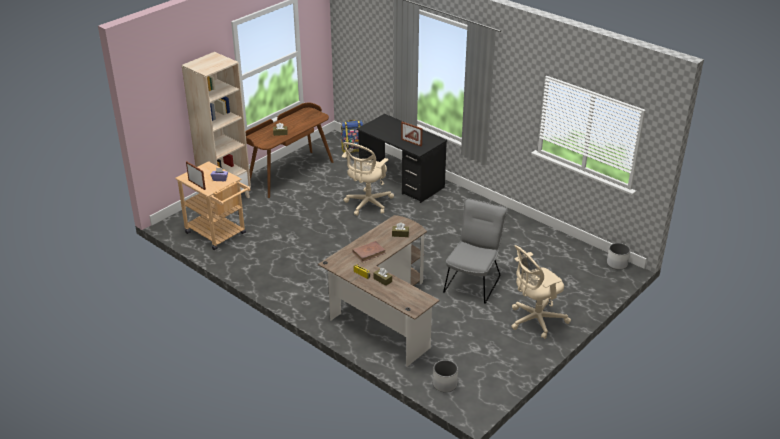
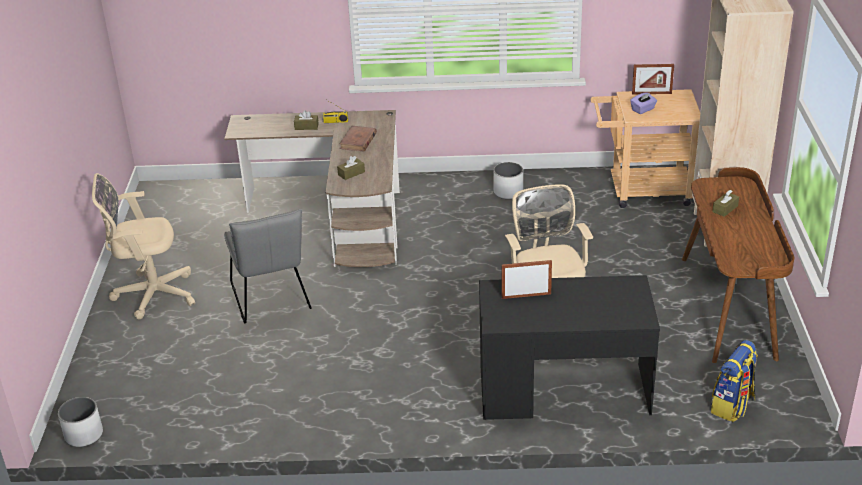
camera: 140 degrees right, 0 degrees up
(444, 384) = (198, 193): white planter -> white planter (508, 192)
(535, 320) = (151, 294): beige office chair -> beige office chair turned 120 degrees counterclockwise

